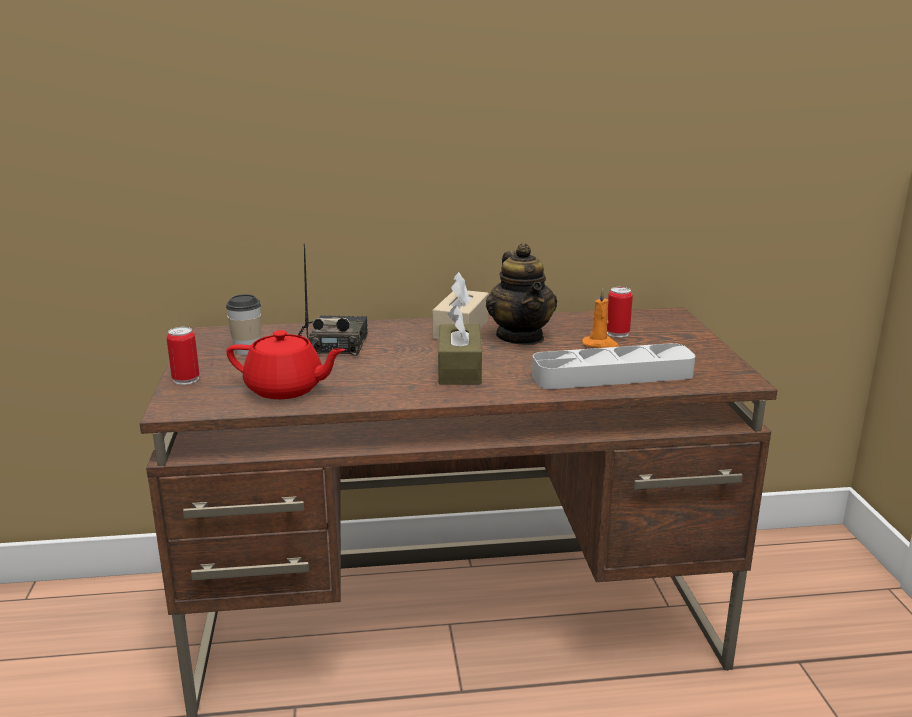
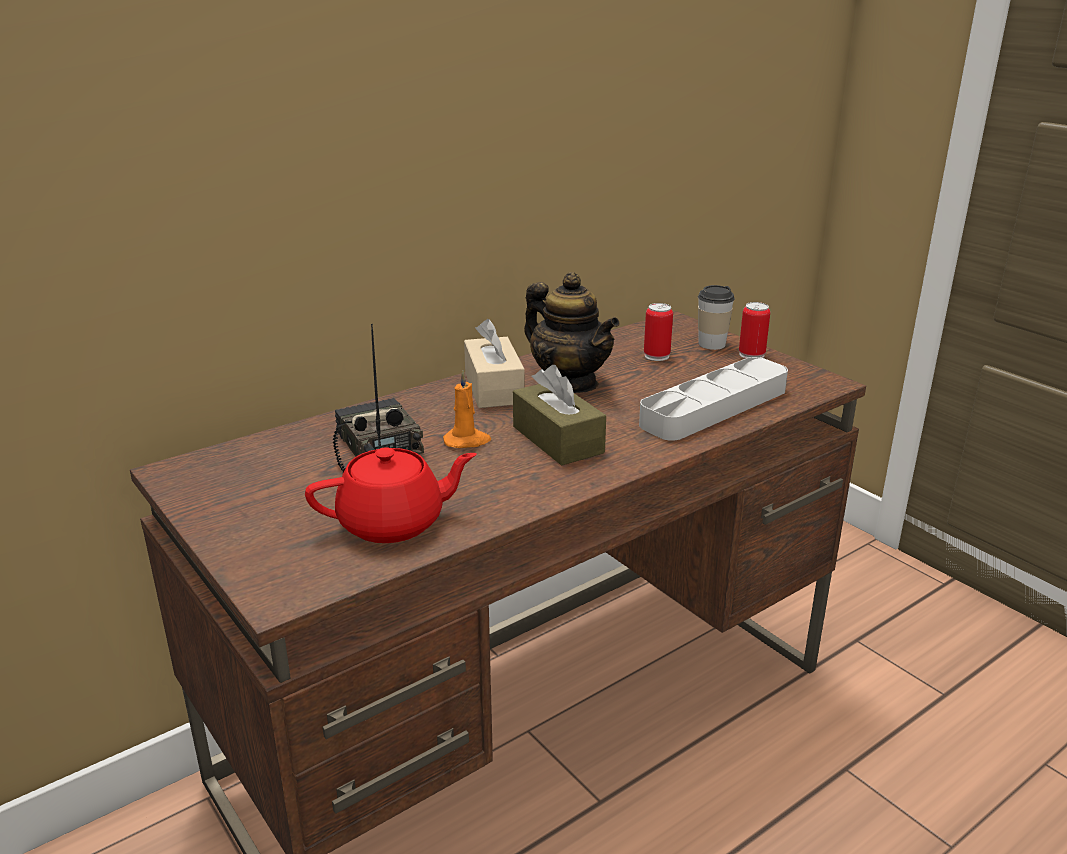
camera: 30 degrees left, 5 degrees up
(186, 379) = (239, 548): can -> can (751, 355)
(247, 350) = (268, 481): cup -> cup (711, 344)
(600, 344) = (658, 373): orange candle -> orange candle (467, 441)

